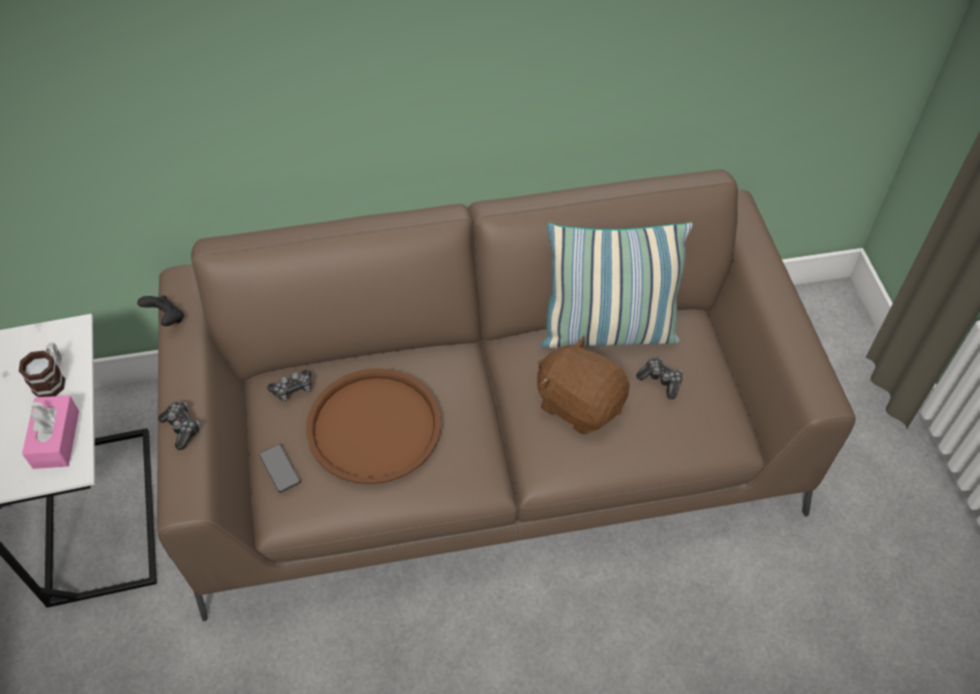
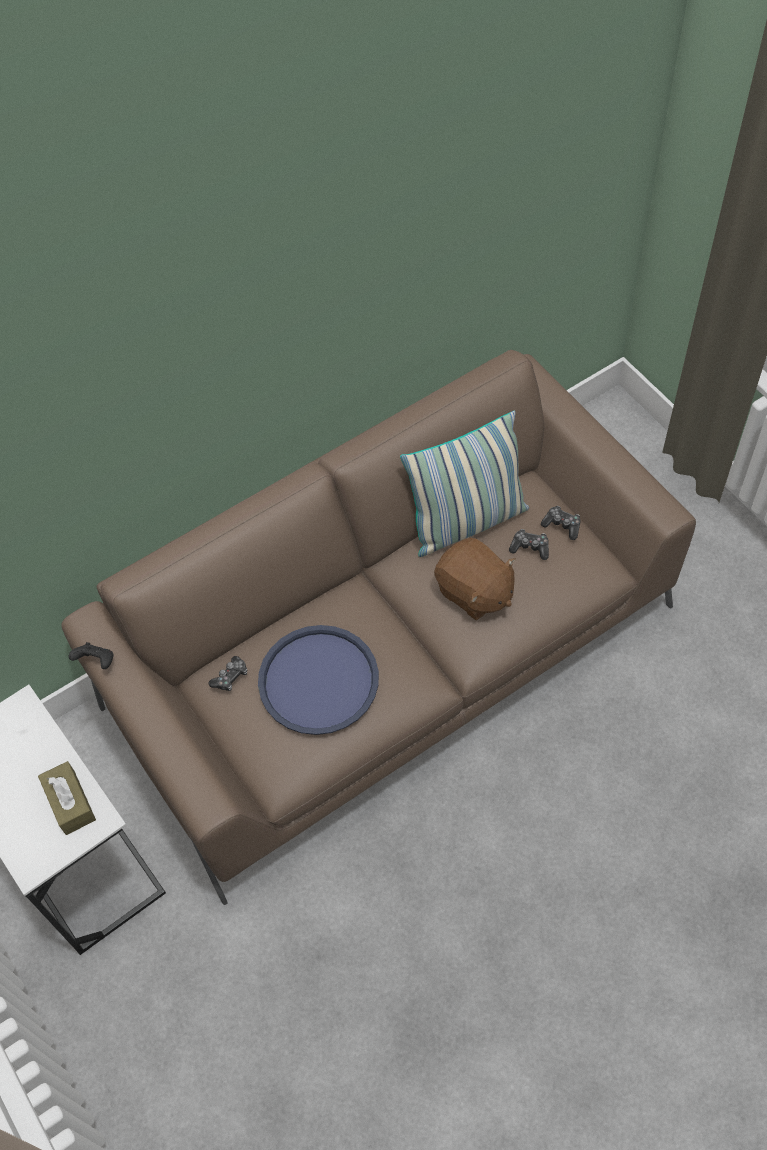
camera: 20 degrees left, 5 degrees up
(52, 379) = (32, 754): mug -> none
(56, 439) = (70, 802): pink tissue box -> brown tissue box
(181, 428) = (169, 748): game controller -> game controller (562, 525)
(279, 468) = (258, 748): phone -> none
(374, 426) = (318, 680): brown tray -> blue tray
(579, 403) = (474, 592): brown plush toy -> brown plush toy turned 150 degrees counterclockwise

